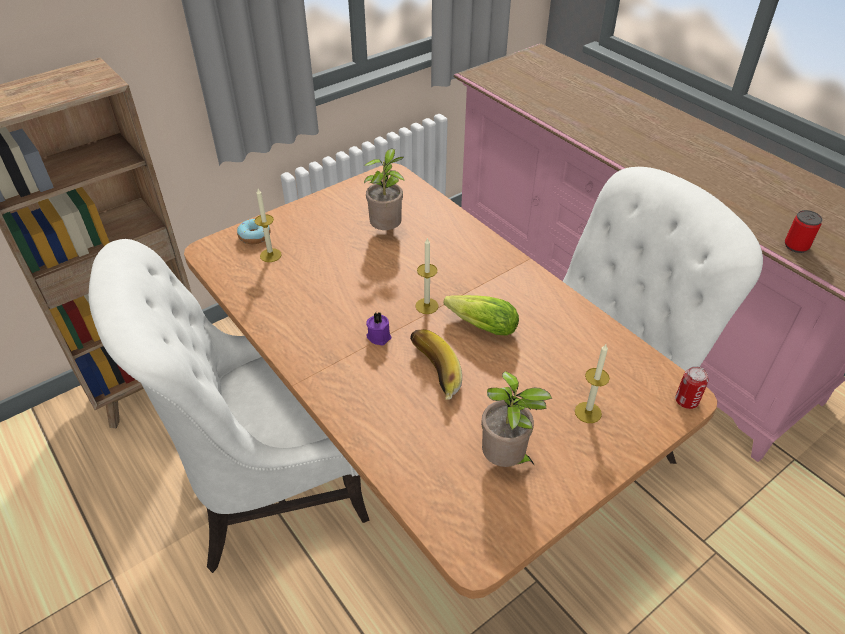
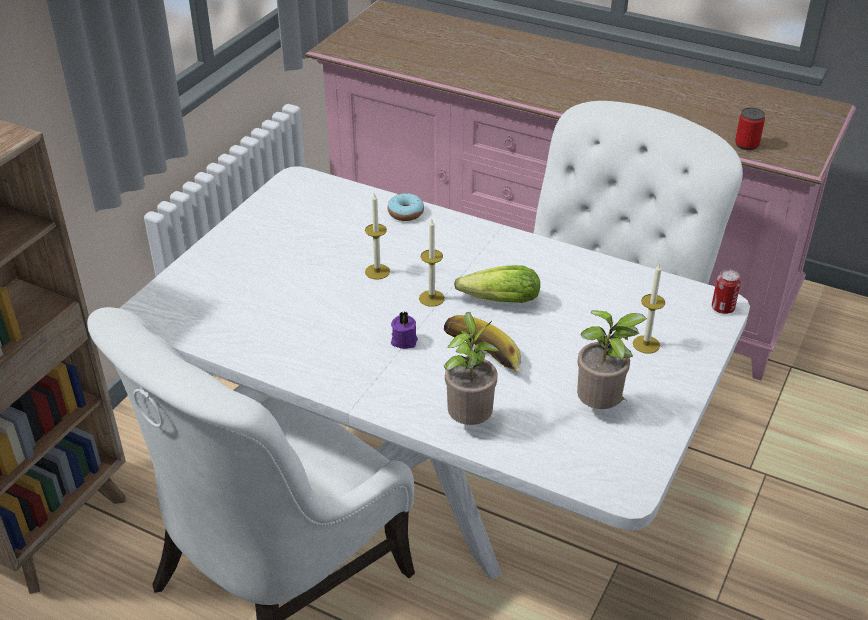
camera: 25 degrees left, 5 degrees down
(255, 236) = (189, 283): donut -> donut (406, 213)
(270, 255) = (223, 297): candle -> candle (377, 271)
(387, 230) = (336, 237): potted plant -> potted plant (469, 420)
(421, 457) = (433, 491): brown dining table -> white dining table

